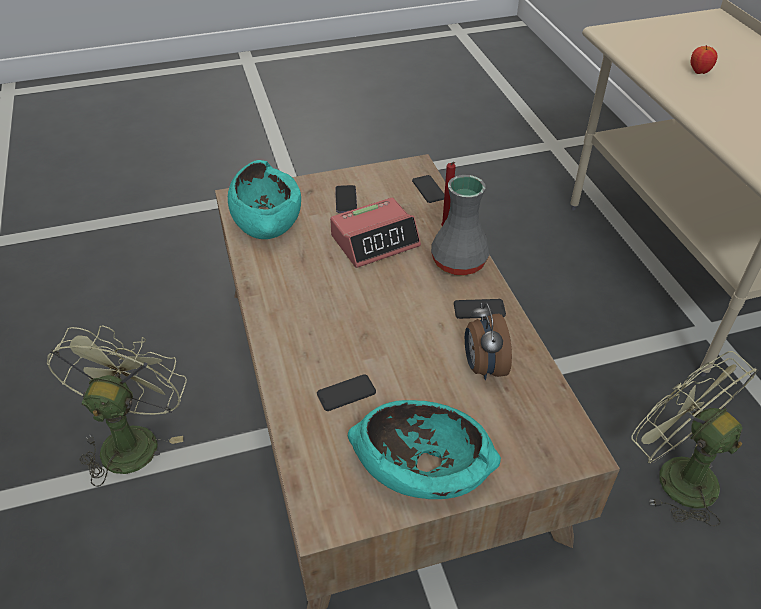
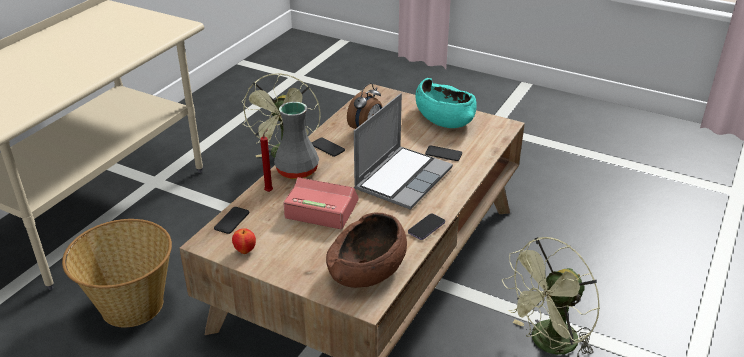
camera: 135 degrees left, 10 degrees down
(266, 219) = (368, 269): turquoise bowl -> brown bowl
(346, 200) = (295, 248): phone -> phone (426, 228)
(348, 324) = (403, 178): none -> laptop
(503, 236) = (131, 305): none -> basket
(699, 72) = (40, 80): apple -> apple (245, 251)

